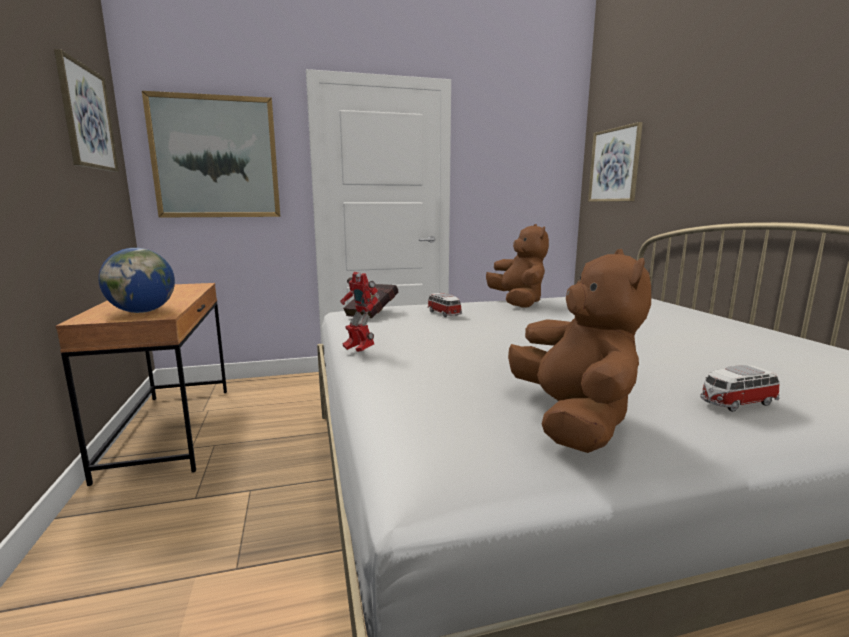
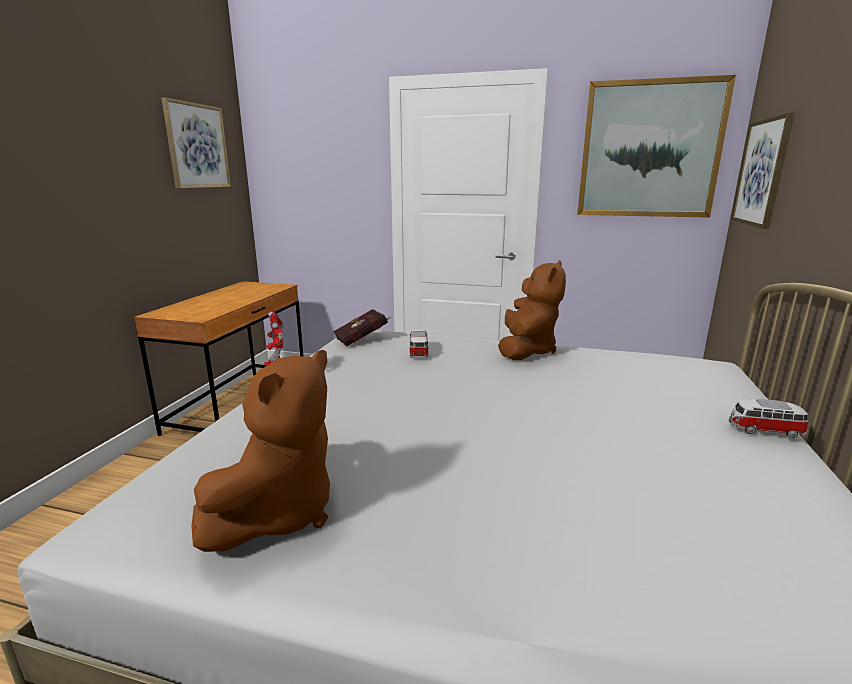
camera: 30 degrees right, 5 degrees up
(143, 312) = (197, 311): globe -> none
(216, 158) = (311, 170): picture -> picture (649, 150)
(736, 403) = (470, 559): toy car -> toy car (764, 430)

